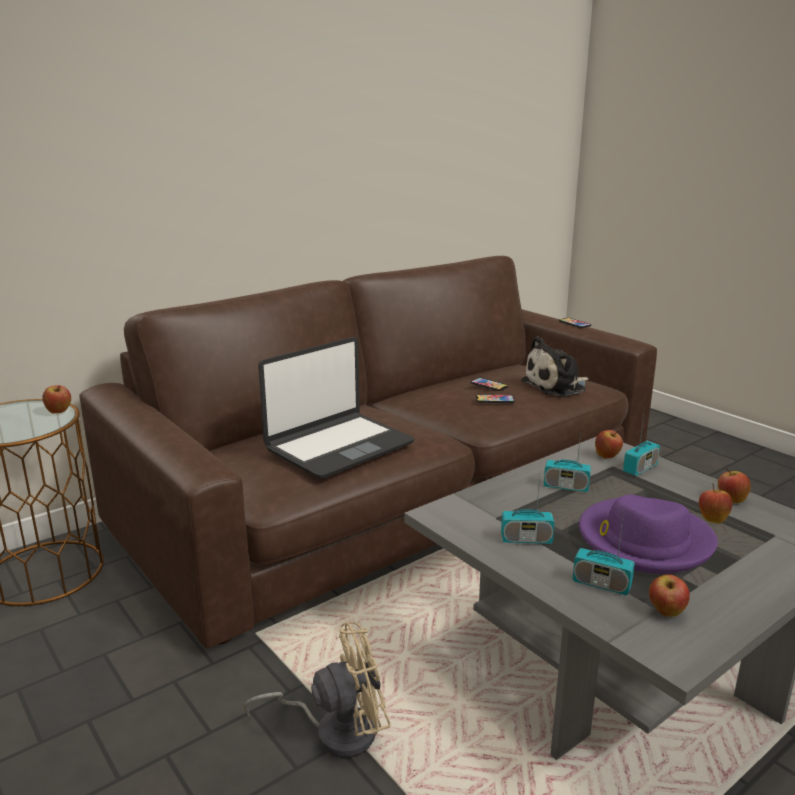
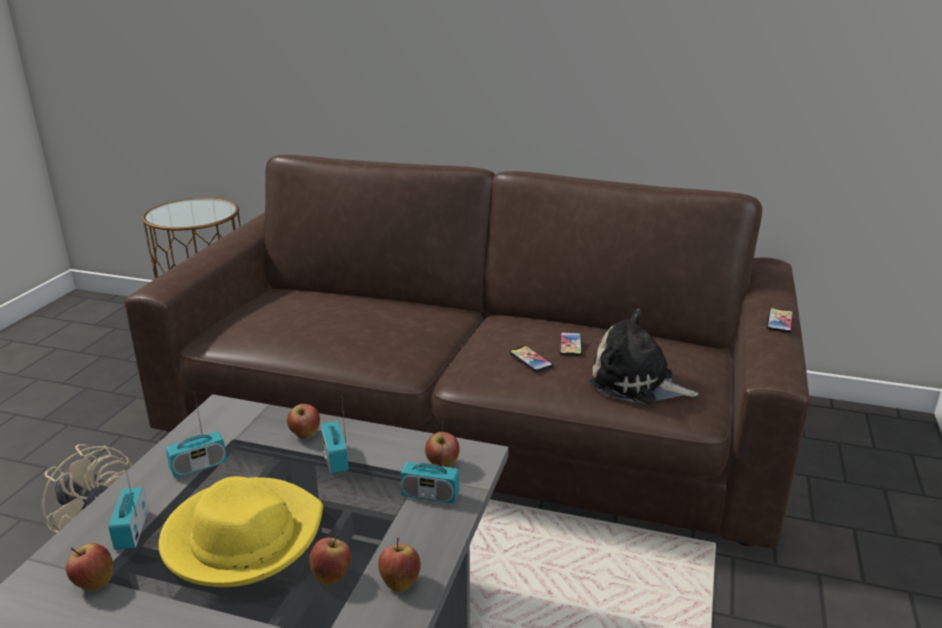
camera: 55 degrees right, 5 degrees up
(59, 412) = (216, 216): apple -> apple (305, 435)
(338, 446) = (322, 326): laptop -> none
(526, 539) = (199, 466): radio -> radio turned 90 degrees counterclockwise
(643, 540) = (242, 536): purple hat -> yellow hat

